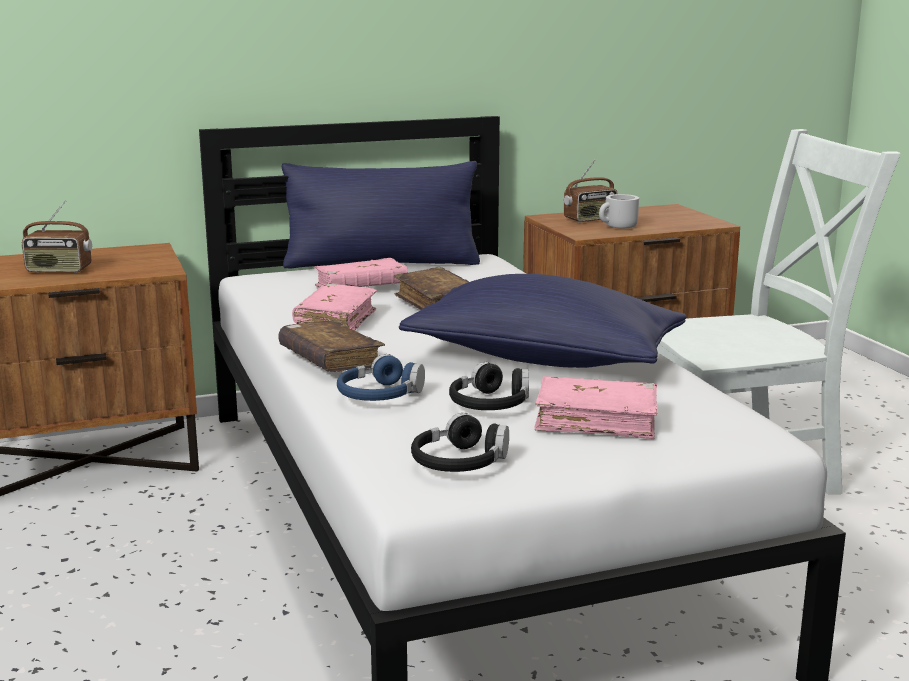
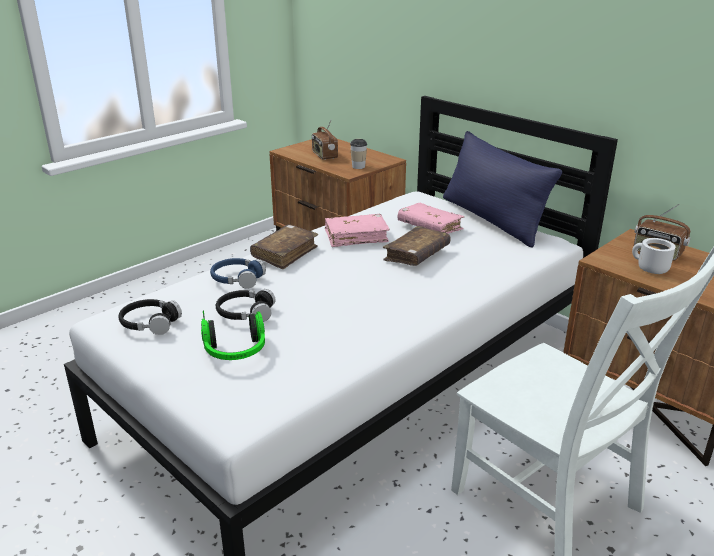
camera: 65 degrees right, 10 degrees up
(147, 263) = (358, 167): none -> cup
(543, 358) = (342, 313): blue pillow -> none
(596, 421) = (236, 352): pink book -> headphones

